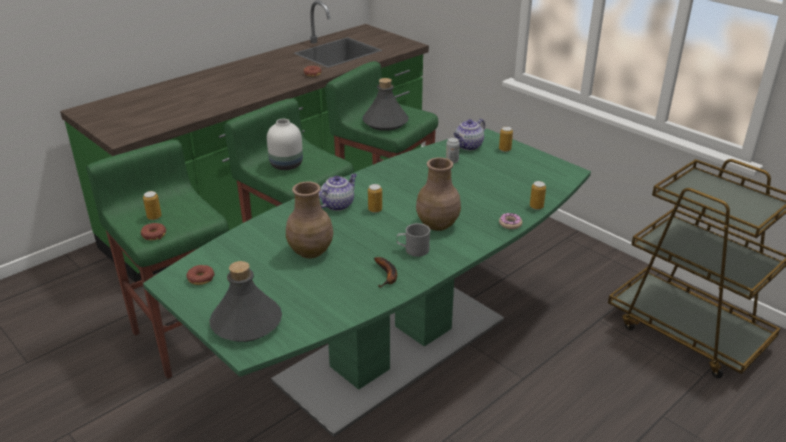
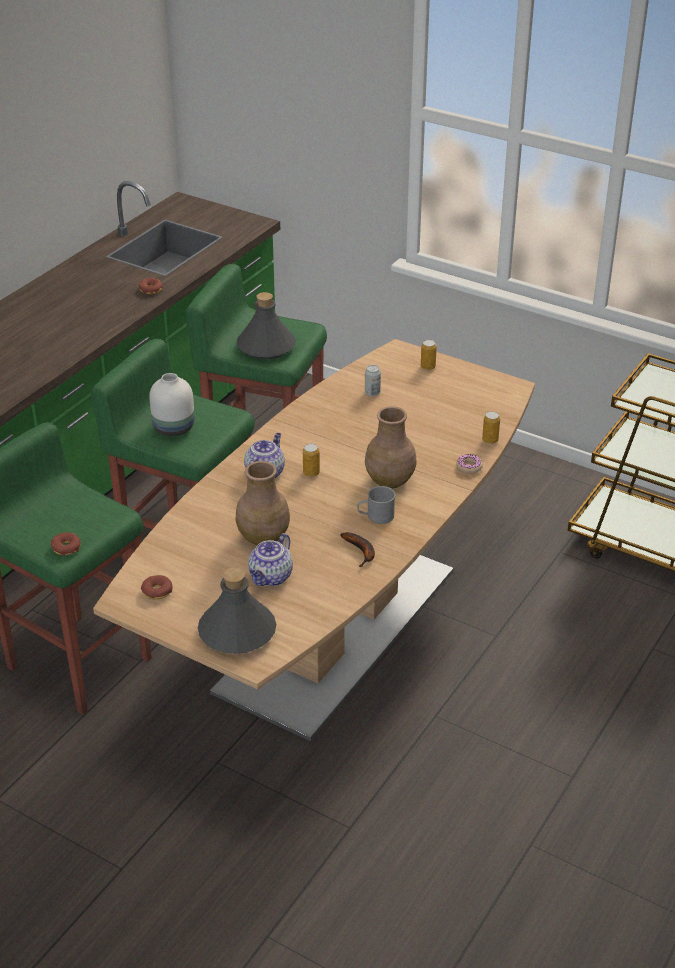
camera: 15 degrees left, 5 degrees up
(154, 217) = (51, 524): can -> none
(392, 350) = (336, 630): green dining table -> brown dining table
(468, 146) = (383, 368): teapot -> teapot (271, 577)

